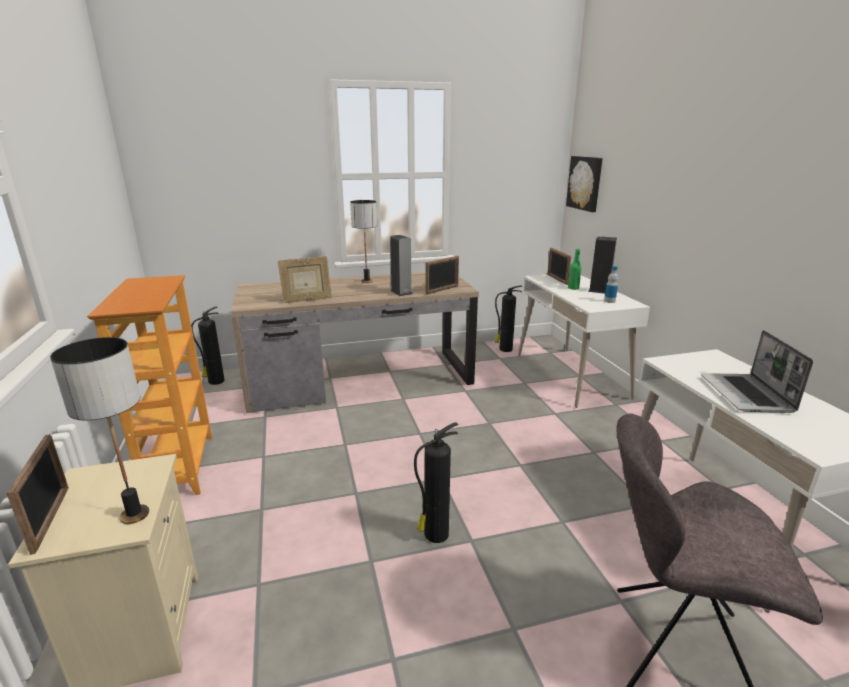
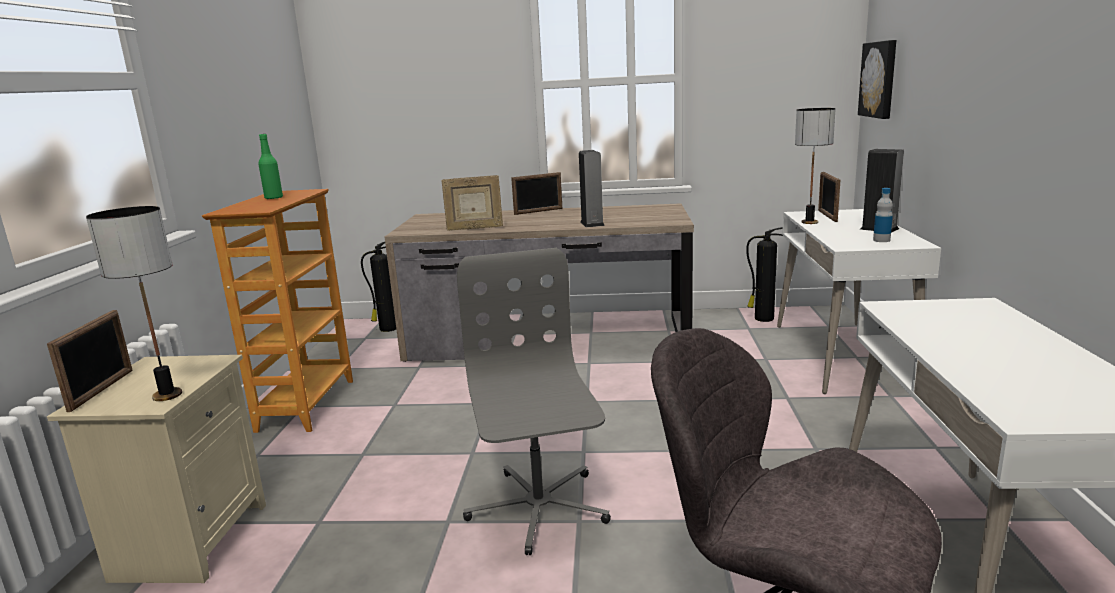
camera: 20 degrees right, 5 degrees down
(366, 281) = (561, 213): table lamp -> table lamp (809, 222)
(435, 535) = (537, 508): fire extinguisher -> grey office chair
(442, 290) = (647, 222): picture frame -> picture frame (538, 211)
(573, 288) = (841, 225): green bottle -> green bottle (273, 198)
(747, 395) = (980, 349): laptop -> none

